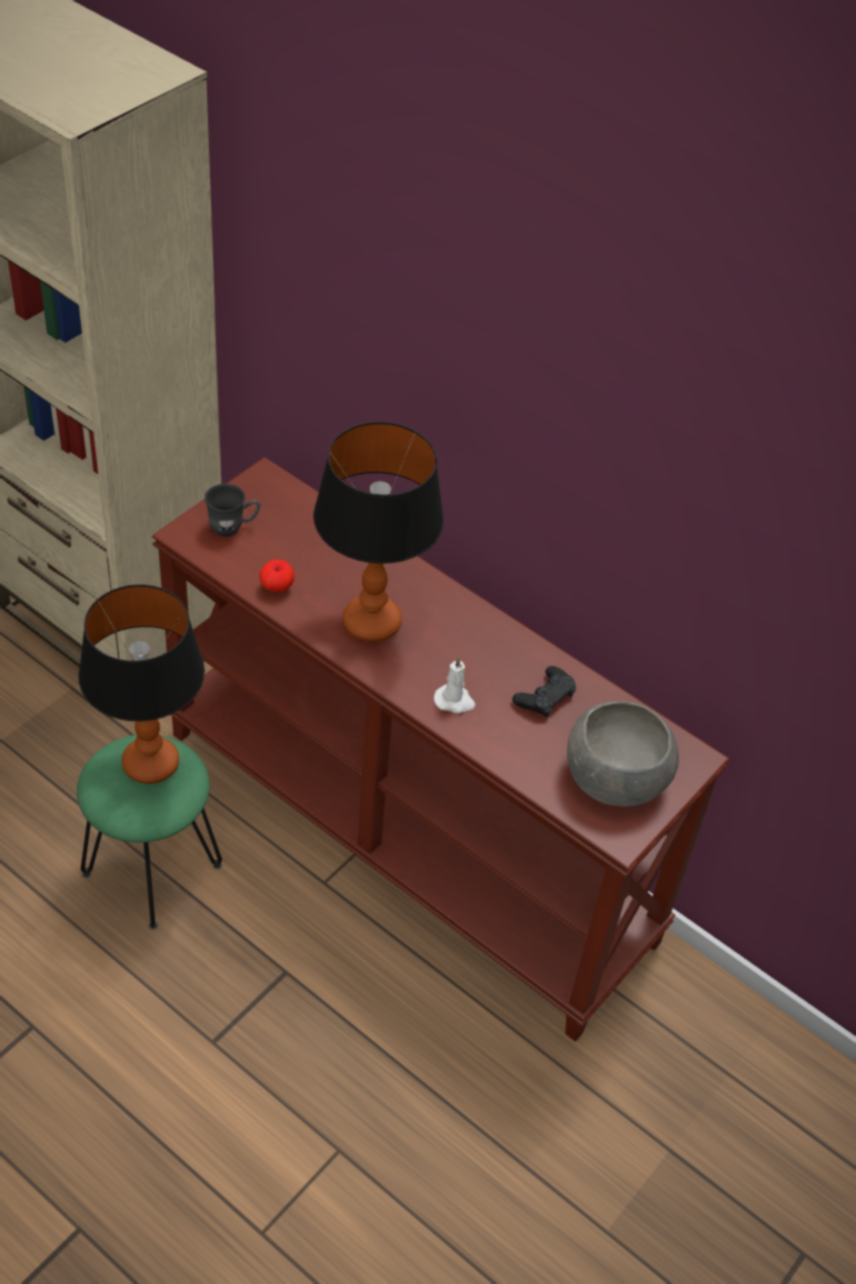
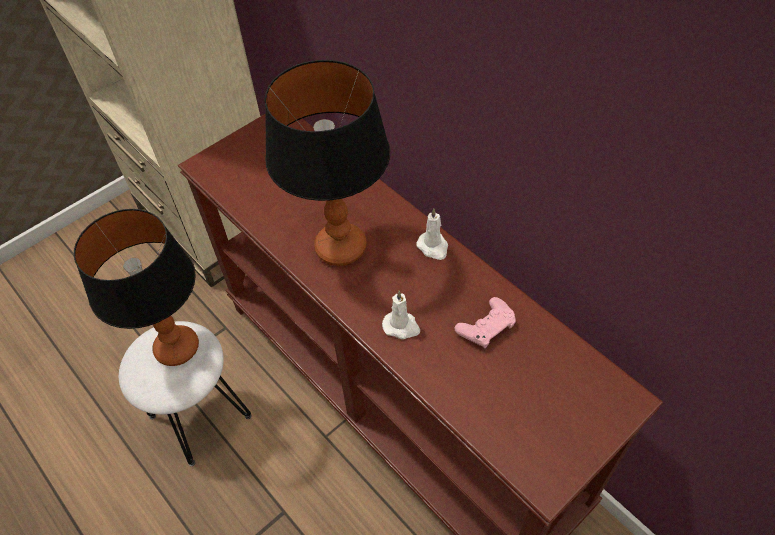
camera: 15 degrees right, 5 degrees up
(151, 870) = (199, 417): green stool -> white stool
(233, 527) = (243, 160): grey mug -> none
(276, 587) = (266, 213): apple -> none
(476, 618) = (433, 247): none -> white candle
(545, 697) = (486, 327): black game controller -> pink game controller
(615, 778) = (545, 417): grey bowl -> none

